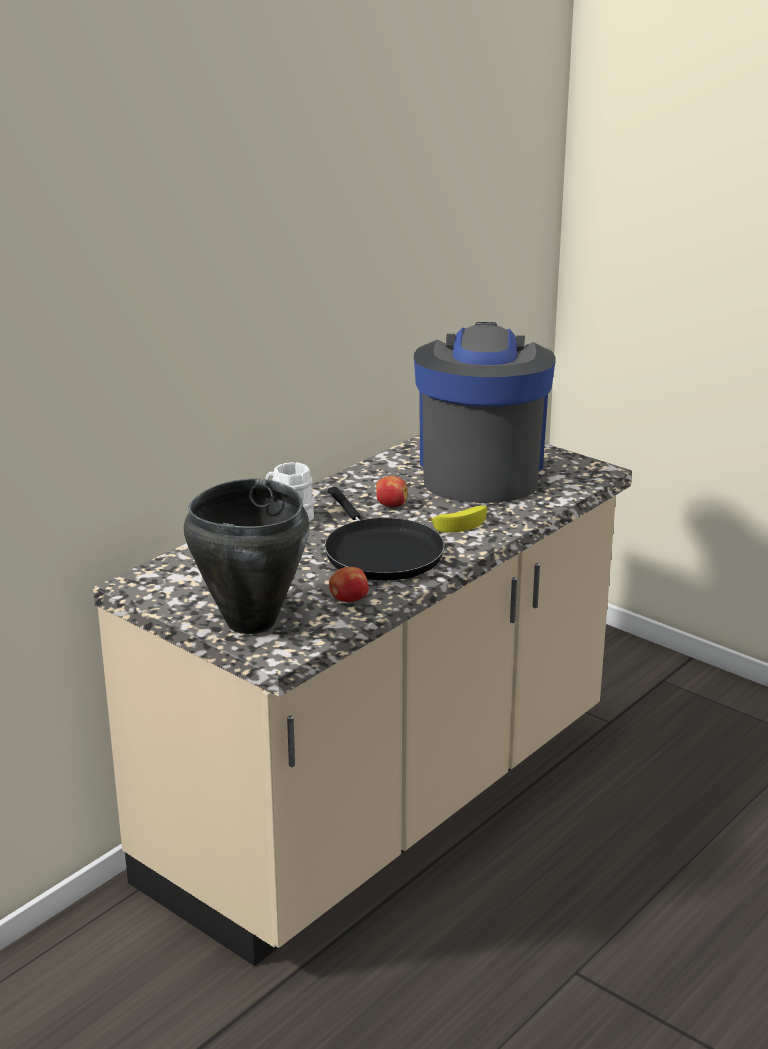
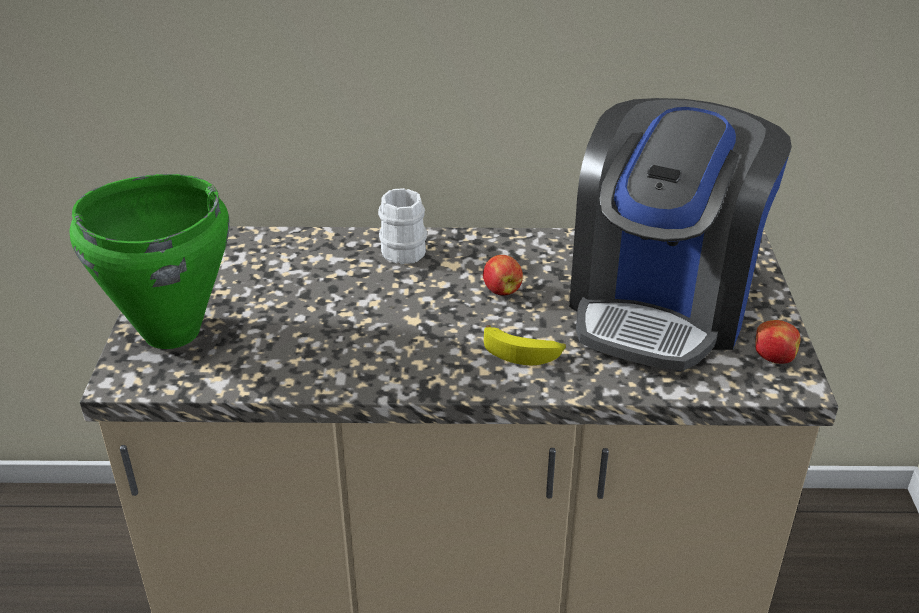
camera: 50 degrees right, 10 degrees up
(249, 622) = (170, 331): black cooking pot -> green cooking pot
(348, 600) = (272, 365): apple -> apple (772, 357)
(379, 552) = (392, 334): black frying pan -> none
(480, 470) = (661, 303): coffee machine -> coffee machine turned 150 degrees clockwise

